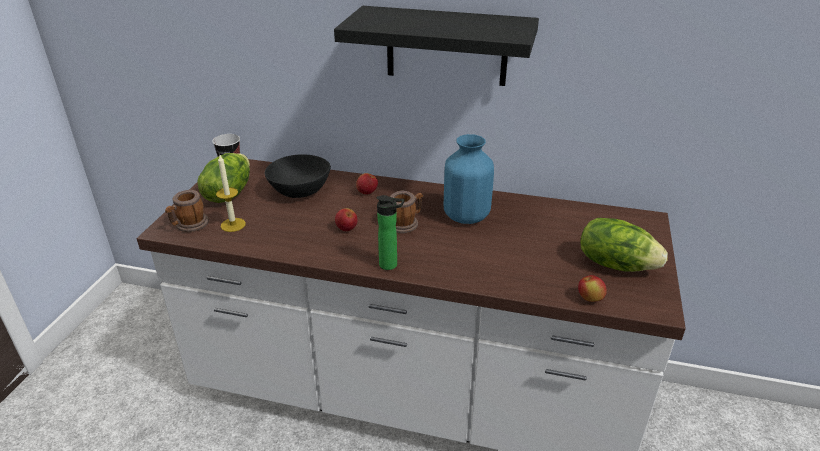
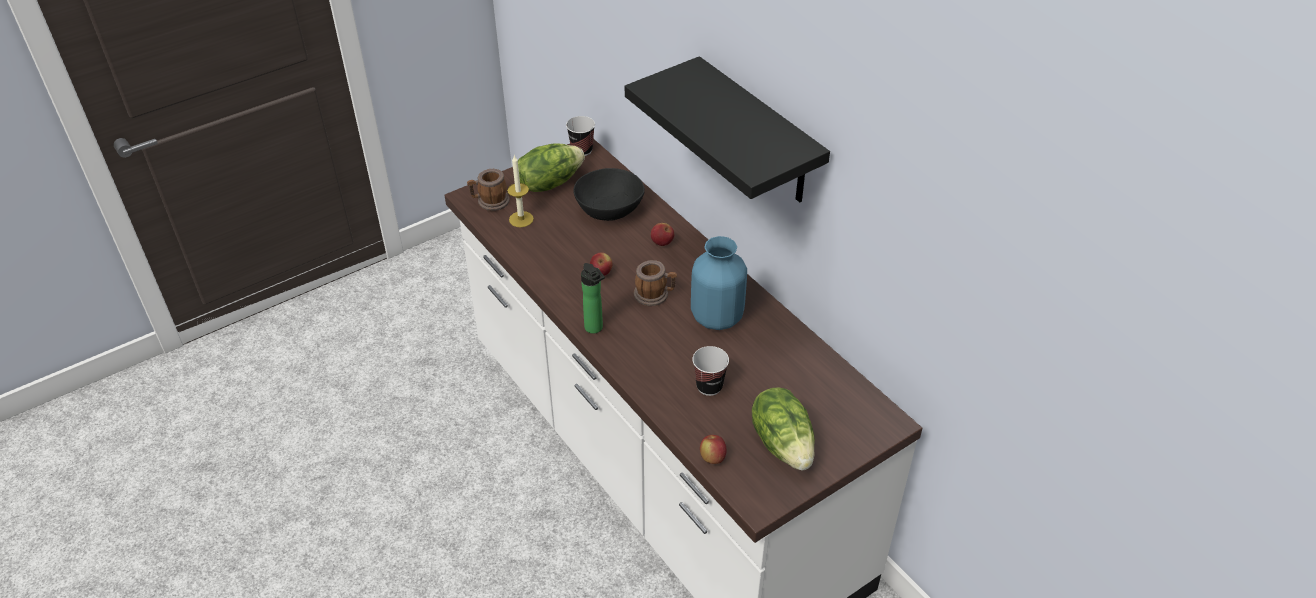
camera: 40 degrees right, 10 degrees up
(521, 257) = (709, 386): none -> cup

